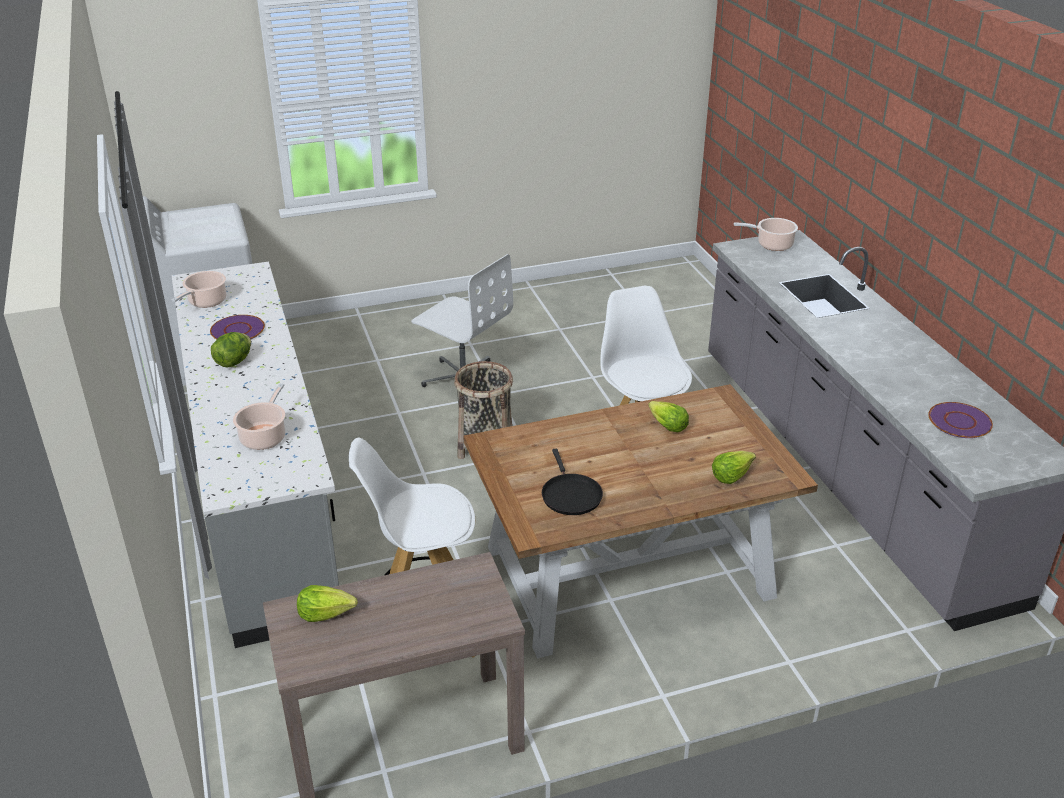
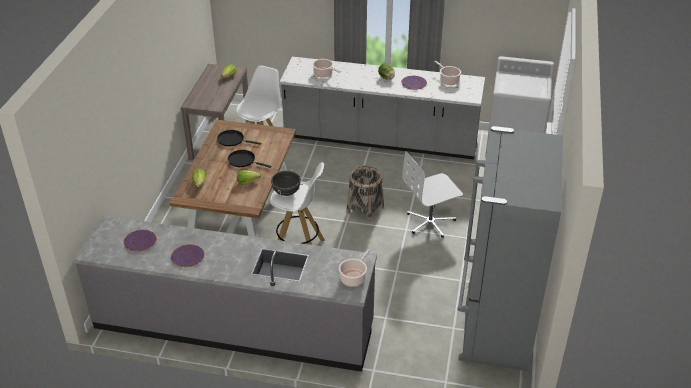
camera: 120 degrees right, 5 degrees up
(611, 292) = (494, 325): none -> grey fridge
(618, 454) = (243, 160): none -> black frying pan
(651, 378) = (286, 192): none -> black cooking pot
(918, 366) = (188, 256): none -> purple plate

